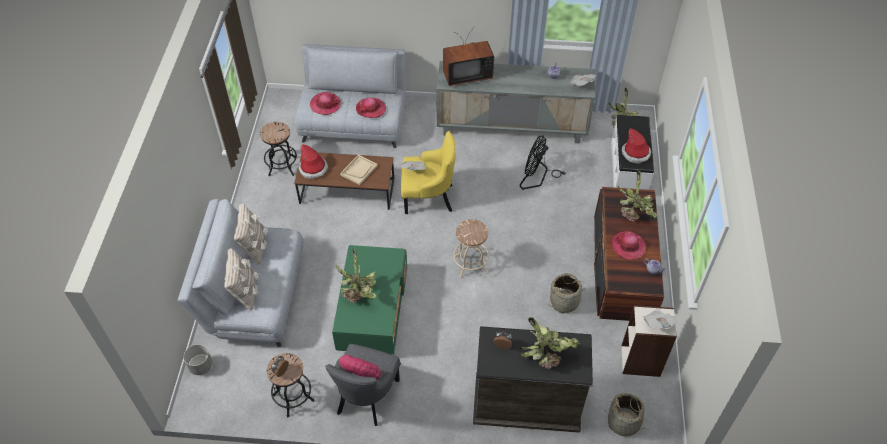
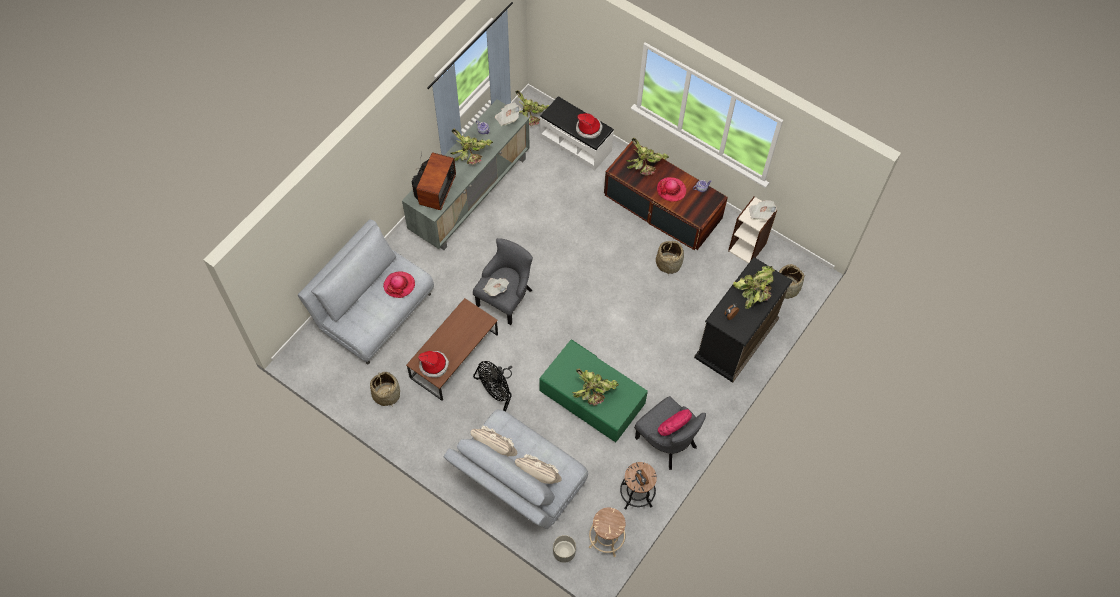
camera: 60 degrees left, 10 degrees up
(282, 166) = (386, 394): black stool -> basket
(325, 104) = (366, 318): hat -> none
(359, 170) = (461, 331): beige tray -> none
(427, 198) = (505, 299): yellow armchair -> grey armchair
(470, 264) = (593, 306): beige stool -> beige stool (606, 539)
(521, 80) = (471, 156): none -> potted plant
(538, 174) = (537, 207): black fan -> black fan (497, 388)

